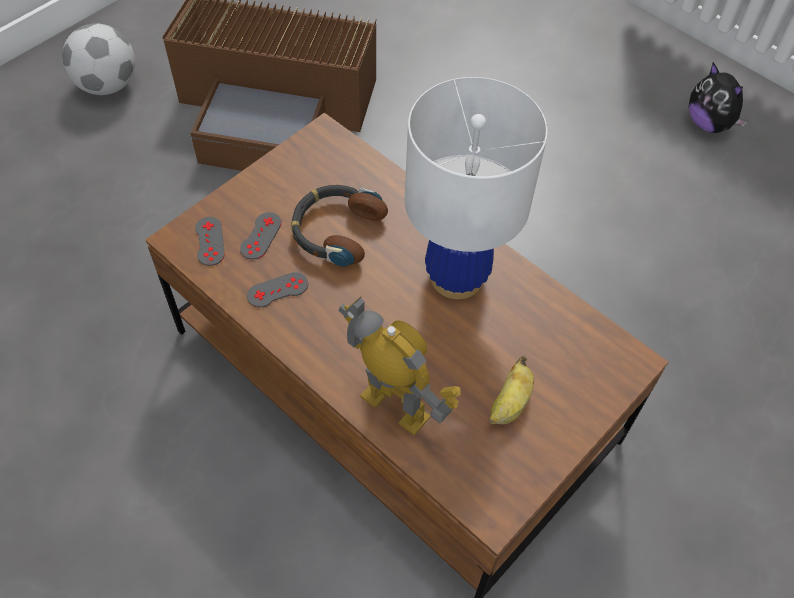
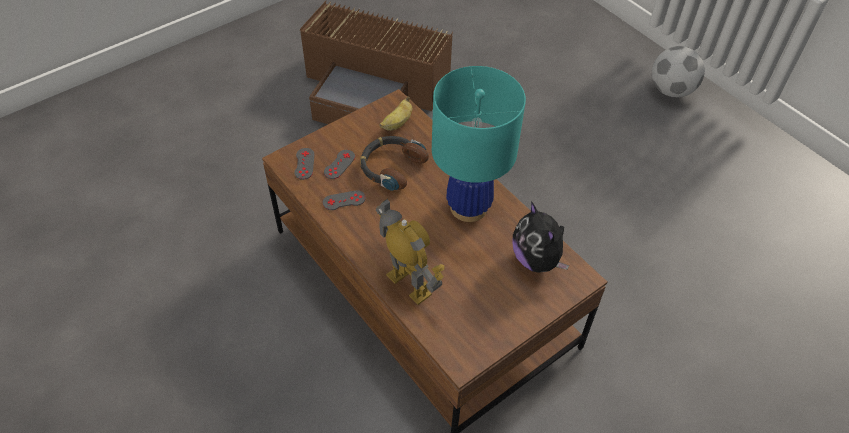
camera: 10 degrees right, 5 degrees down
(107, 85) = (259, 60): football -> football (671, 90)
(457, 277) = (469, 207): white table lamp -> turquoise table lamp
(509, 404) = (488, 294): banana -> banana (397, 124)
(709, 123) = (695, 133): plush toy -> plush toy (537, 259)

